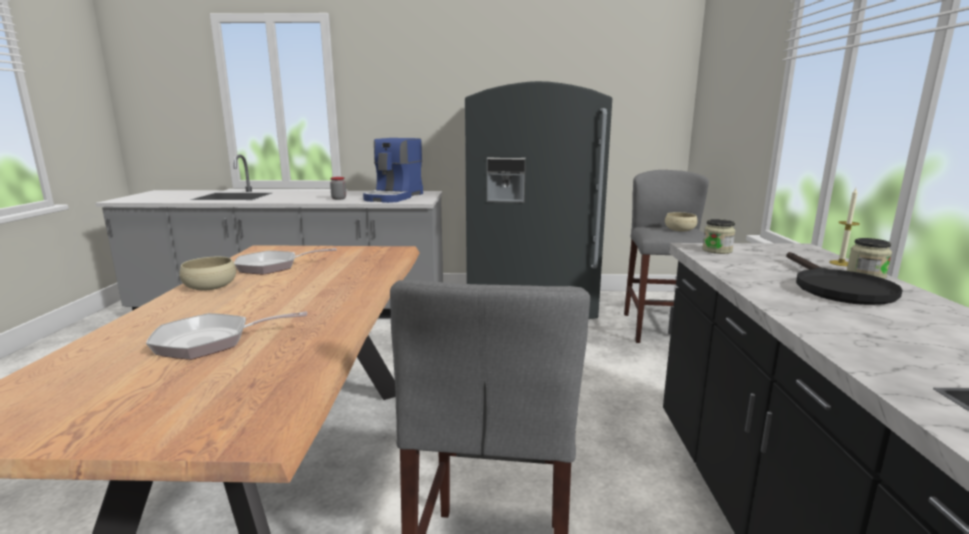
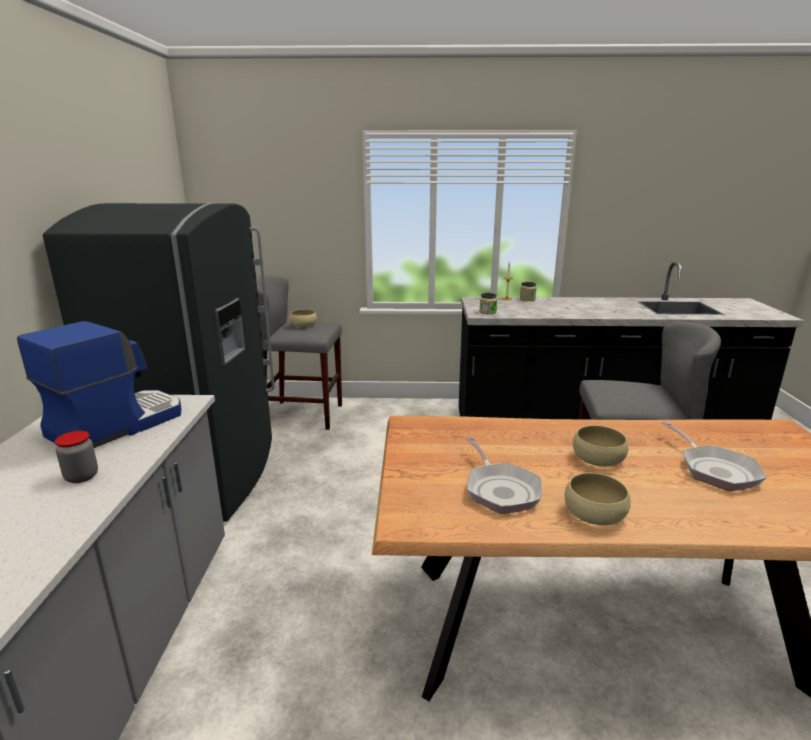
camera: 90 degrees left, 5 degrees up
(285, 297) = (598, 459): none -> beige bowl
(394, 197) = (116, 425): coffee machine -> coffee machine turned 75 degrees counterclockwise
(836, 288) = (553, 305): black frying pan -> none

